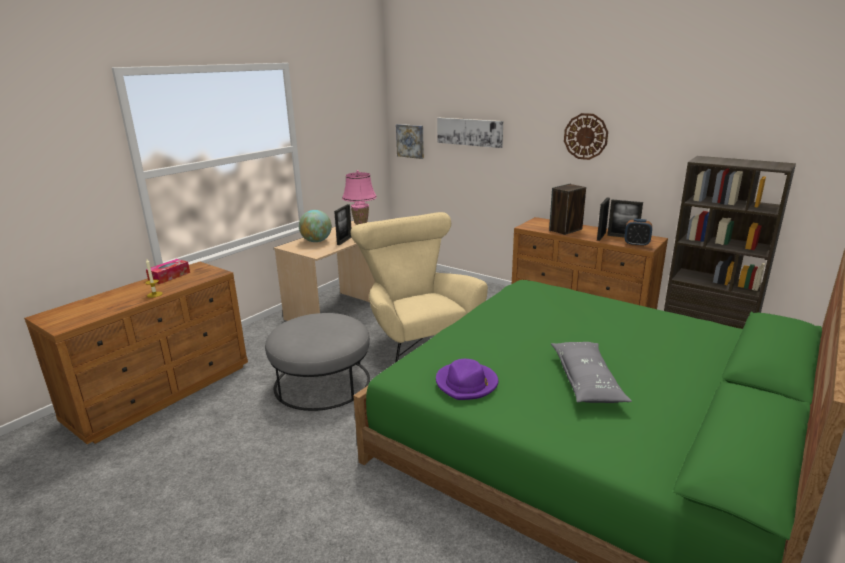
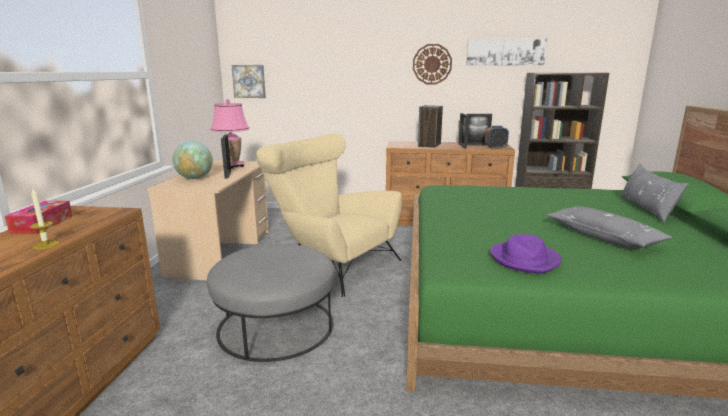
camera: 30 degrees left, 5 degrees down
(469, 132) = (317, 67): picture -> picture (505, 52)
(711, 361) = (646, 209): none -> grey pillow

